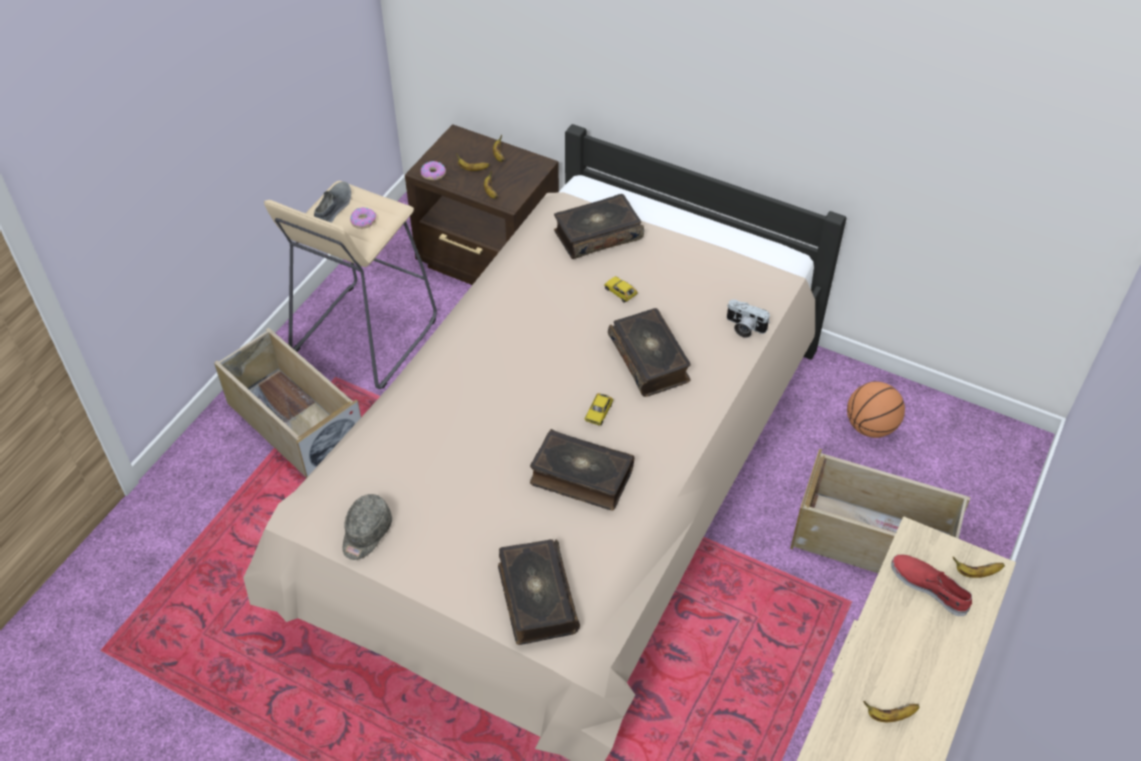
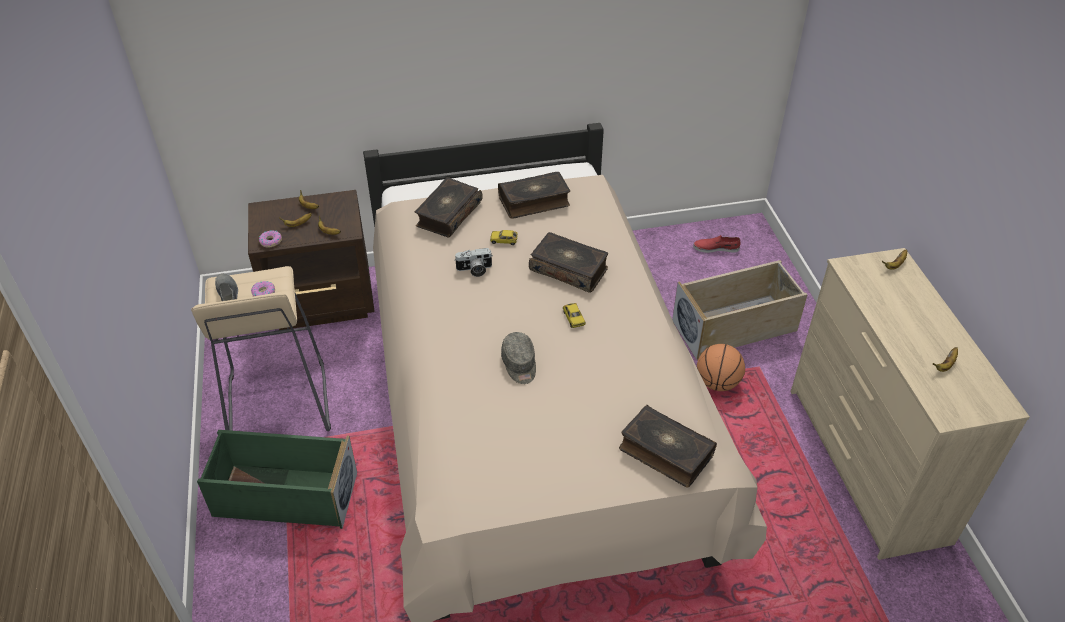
camera: 40 degrees left, 5 degrees down
(294, 423) = (284, 496): beige storage box -> green storage box
(366, 534) = (508, 492): grey cap -> grey cap (519, 365)
(581, 477) = (608, 363): book -> book (534, 201)
(744, 327) = (602, 219): camera -> camera (474, 270)
(870, 427) = (667, 264): basketball -> basketball (717, 383)
(929, 587) = (883, 286): red shoe -> red shoe (716, 248)

